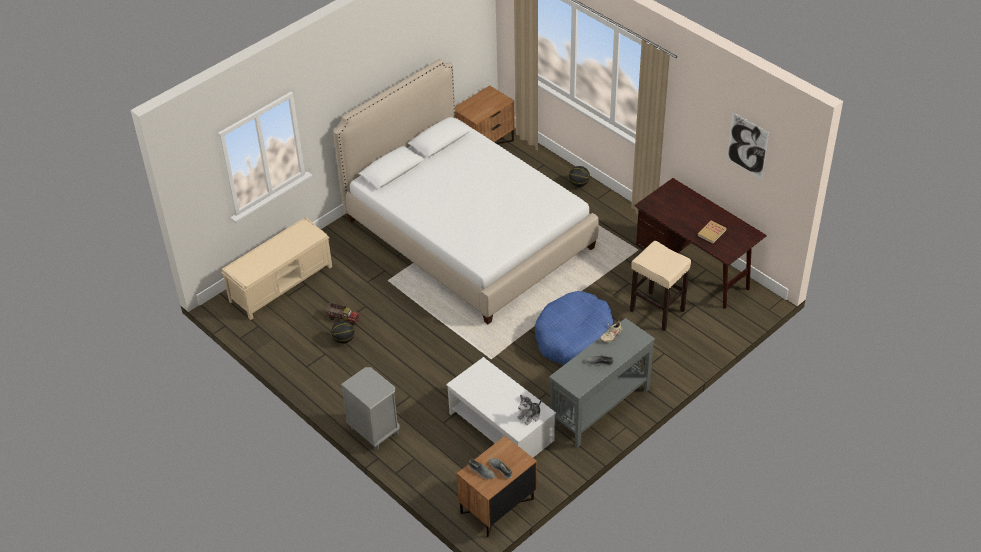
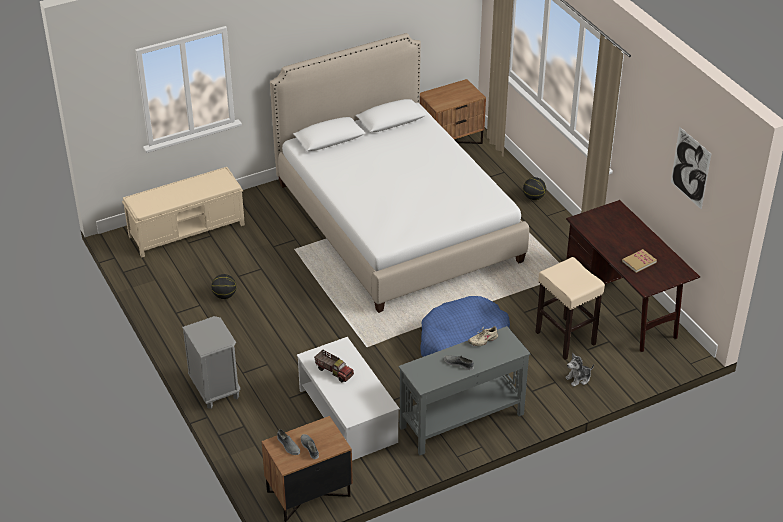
camera: 15 degrees right, 5 degrees down
(343, 318) = (233, 275): toy truck -> toy truck (334, 371)
(530, 415) = (370, 405): plush toy -> plush toy (578, 378)

